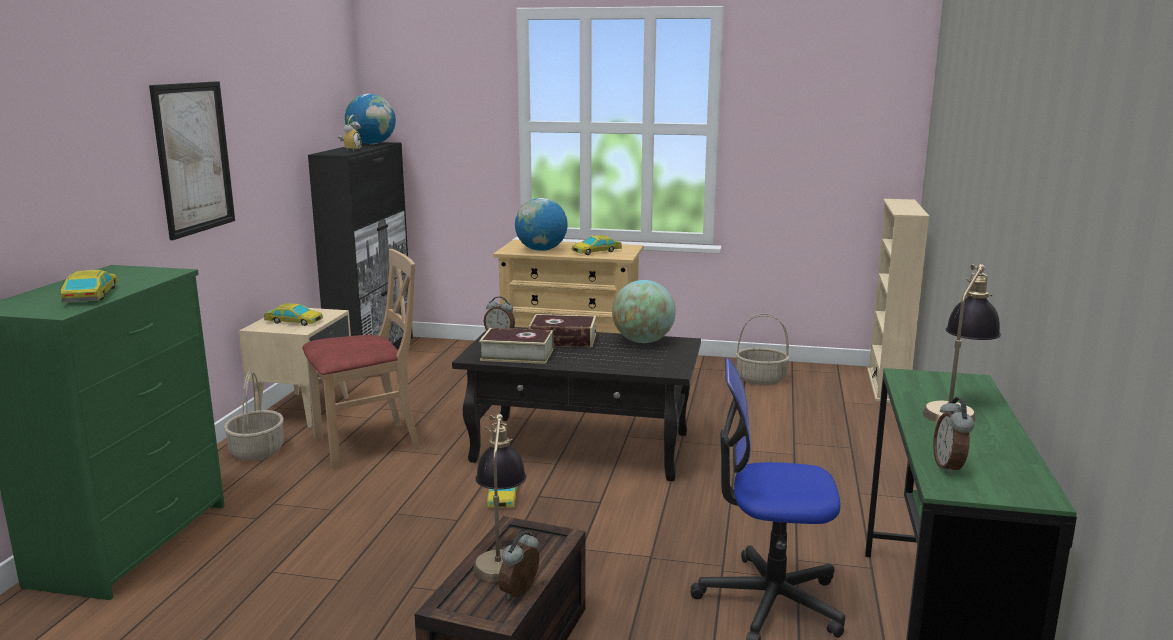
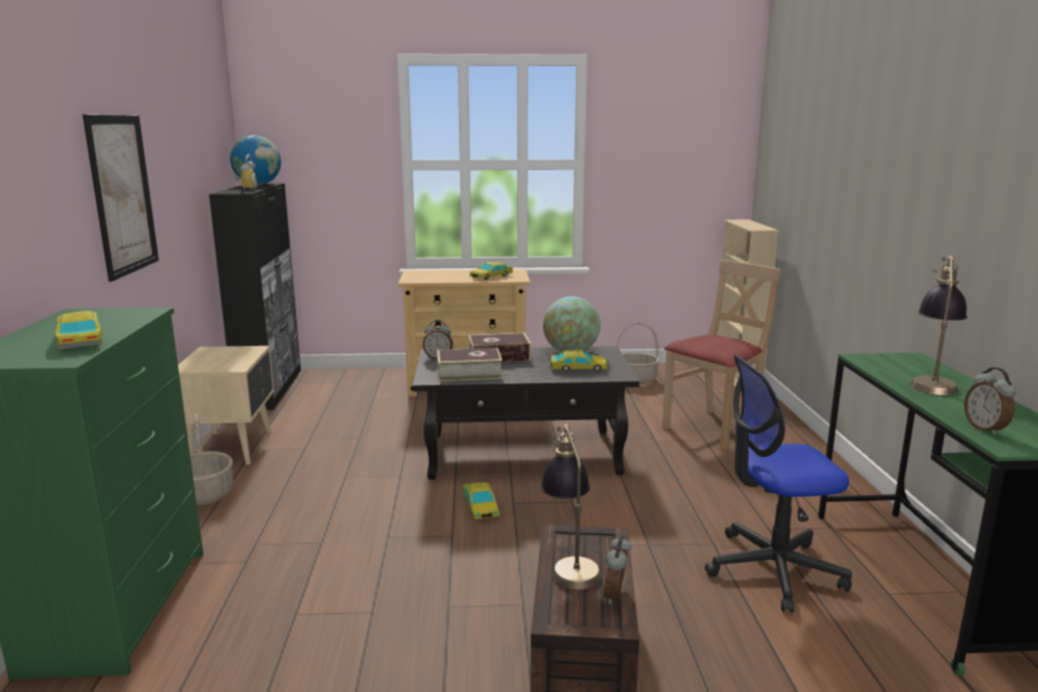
camera: 15 degrees left, 0 degrees up
(294, 321) = (221, 360): toy car -> toy car (578, 368)
(366, 444) = (317, 474): beige chair -> beige chair (714, 428)
(541, 250) = (440, 278): globe -> none

